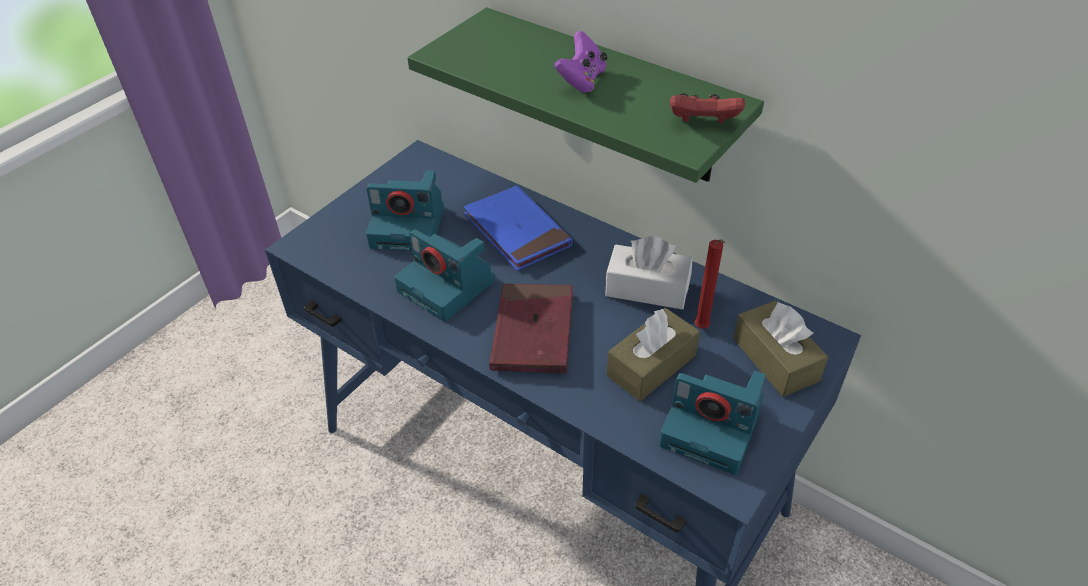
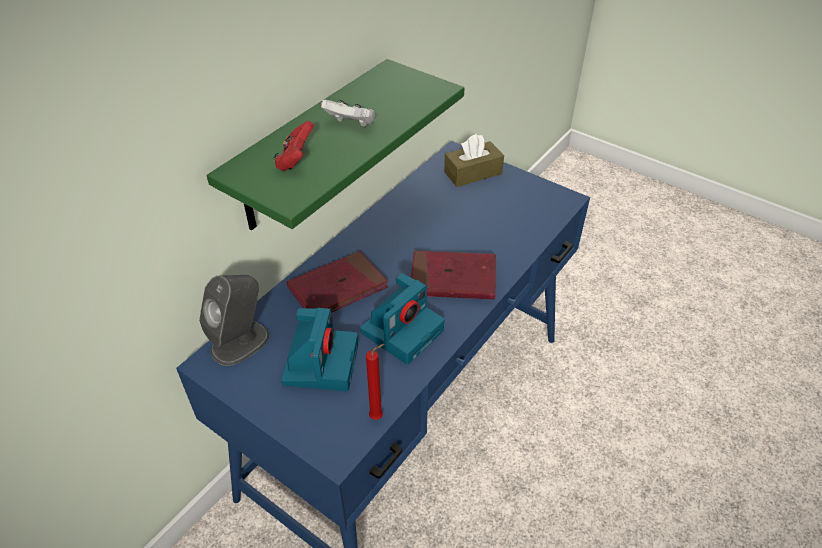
camera: 90 degrees left, 0 degrees up
(443, 172) = (241, 342): none -> grey speaker
(517, 231) = (338, 288): blue book -> red book
(582, 80) = (351, 125): purple game controller -> white game controller
(647, 288) = (409, 220): white tissue box -> none
(651, 365) = (481, 223): brown tissue box -> none
(702, 329) = (448, 199): red candle -> red candle (378, 416)
(703, 124) = (414, 80): red game controller -> red game controller (295, 160)
(713, 427) = (527, 202): camera -> none

